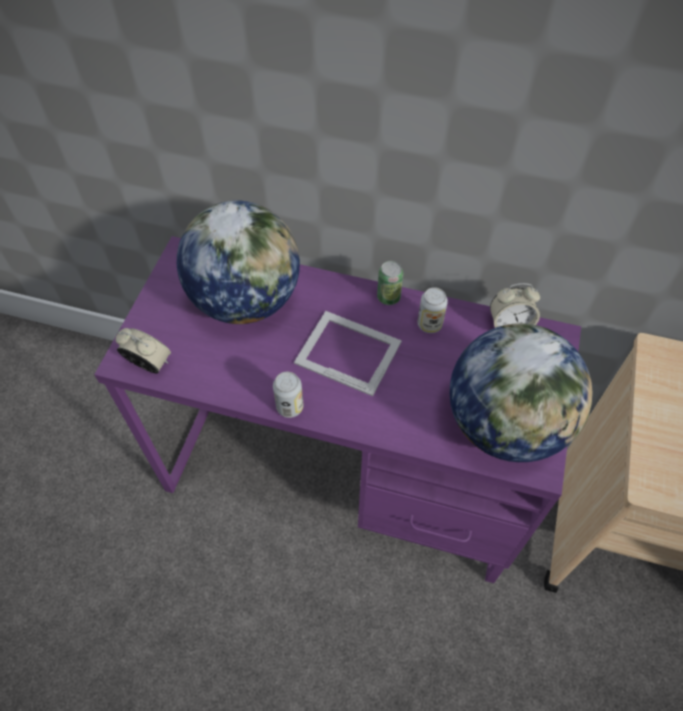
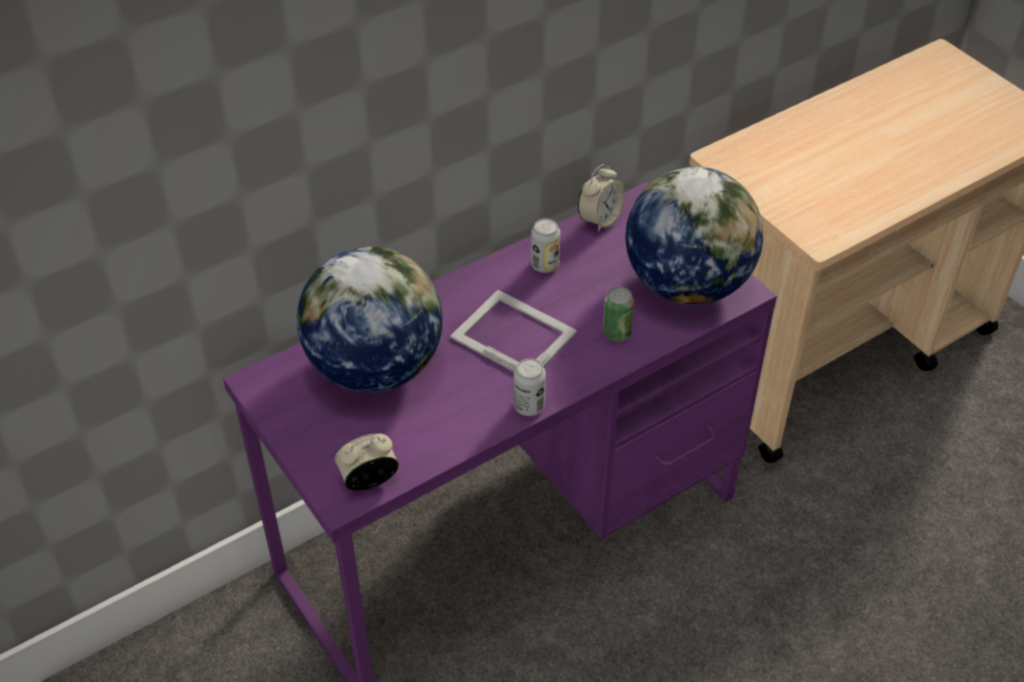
camera: 50 degrees left, 10 degrees down
(347, 351) = (513, 333): picture frame -> picture frame turned 60 degrees clockwise
(388, 297) = (486, 271): can -> can (616, 333)

